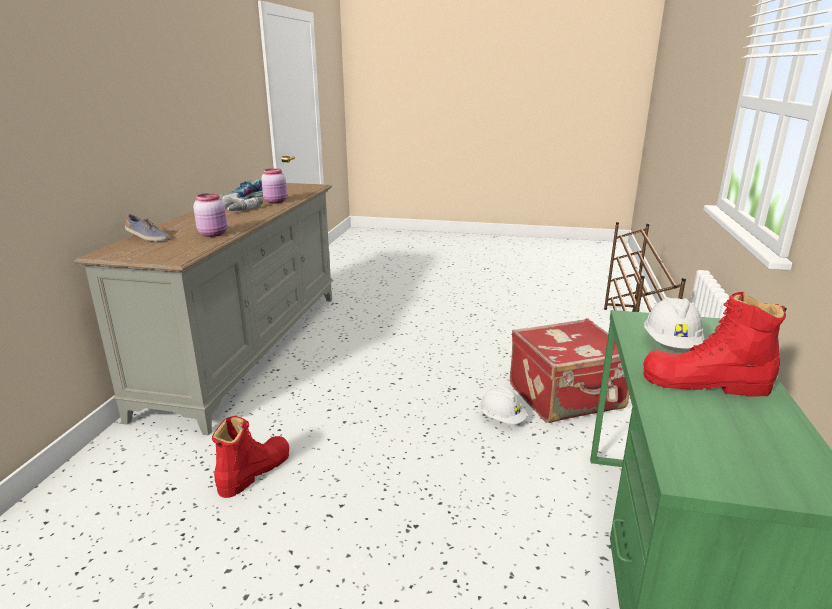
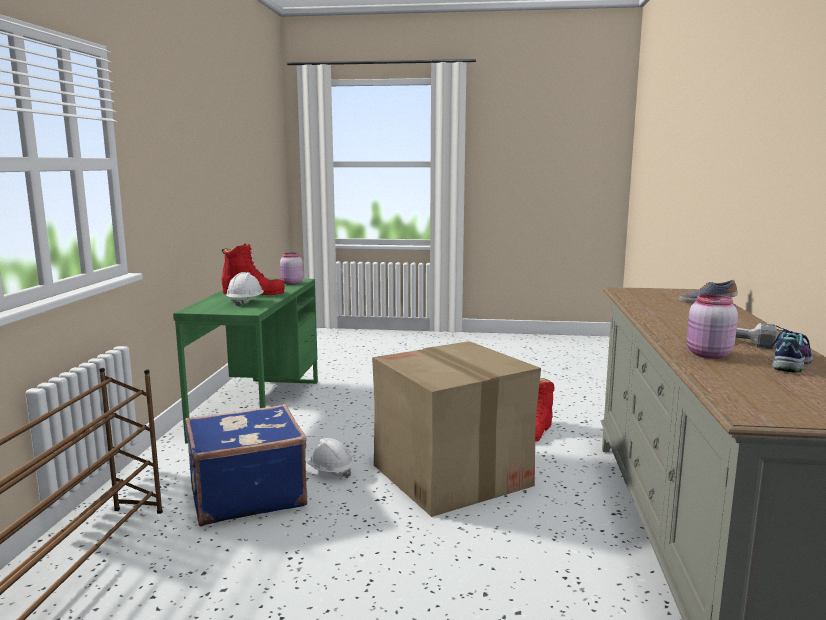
camera: 175 degrees right, 10 degrees down
(214, 234) = (650, 306): pink jar -> pink jar (291, 283)
(385, 408) = (452, 475): none -> cardboard box
(567, 397) = (246, 495): red suitcase -> blue suitcase

